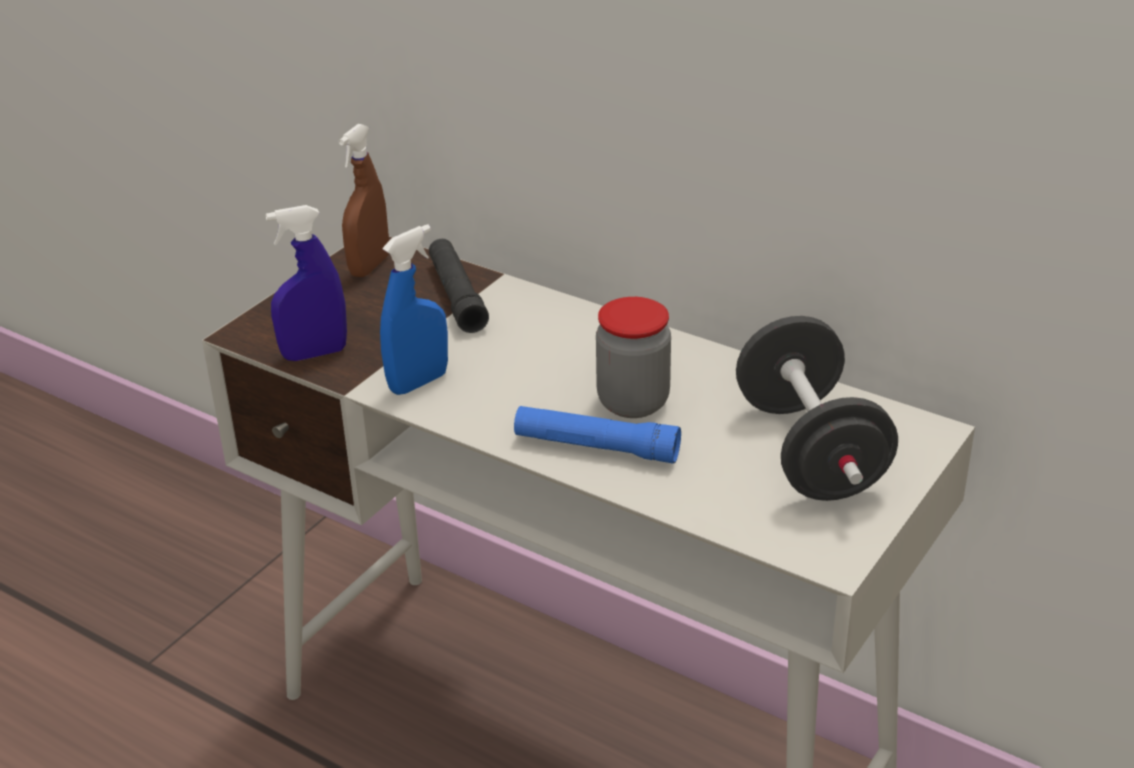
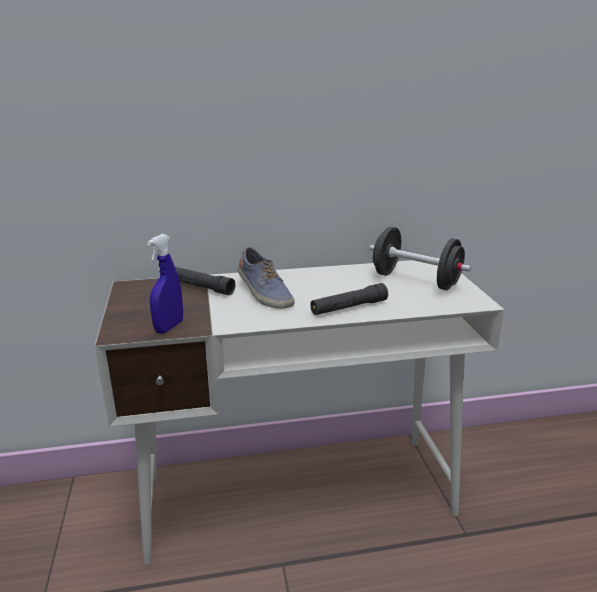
camera: 45 degrees left, 10 degrees down
(369, 266) = (138, 291): brown spray bottle -> none
(418, 382) = (238, 317): blue spray bottle -> none
(521, 354) = (263, 293): none -> shoe
(596, 447) = (348, 307): blue flashlight -> black flashlight
(633, 402) = (334, 291): jar -> none

